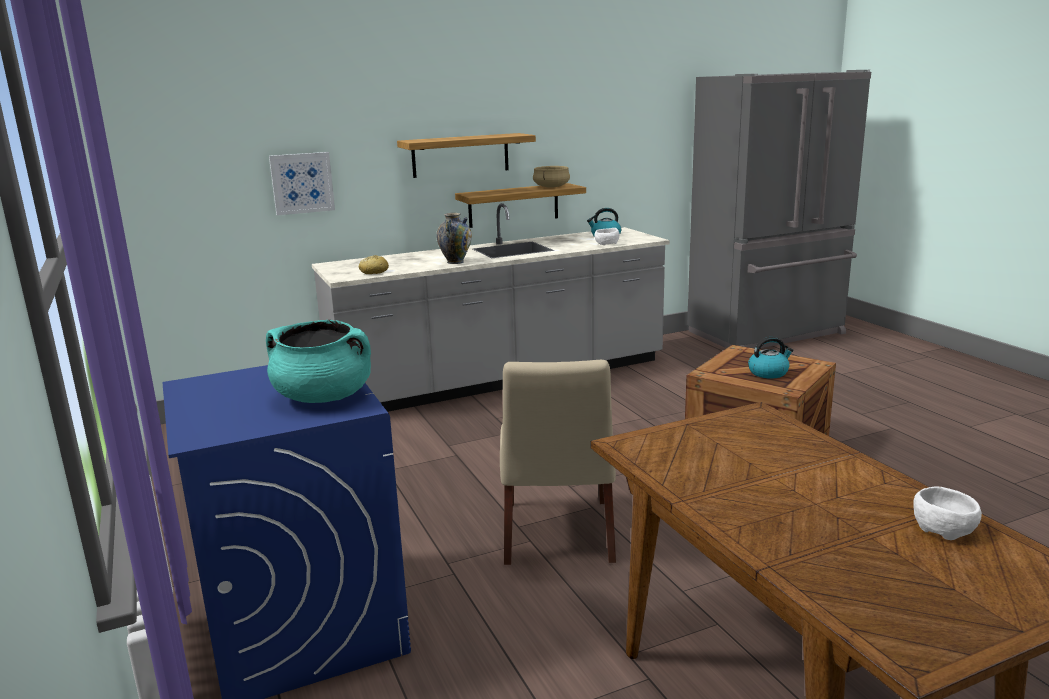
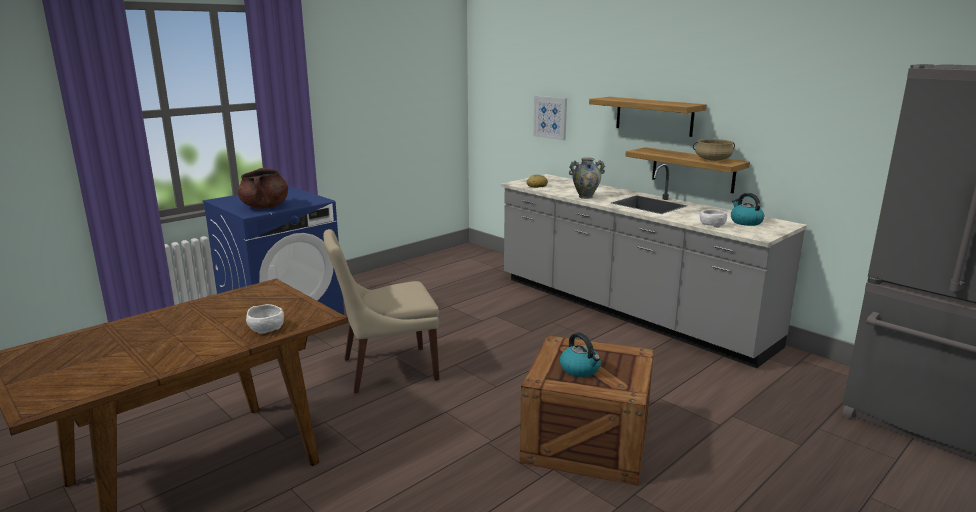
camera: 70 degrees right, 0 degrees up
(323, 397) = (265, 207): turquoise cooking pot -> brown cooking pot
(943, 527) = (127, 370): white bowl -> white bowl (267, 328)

